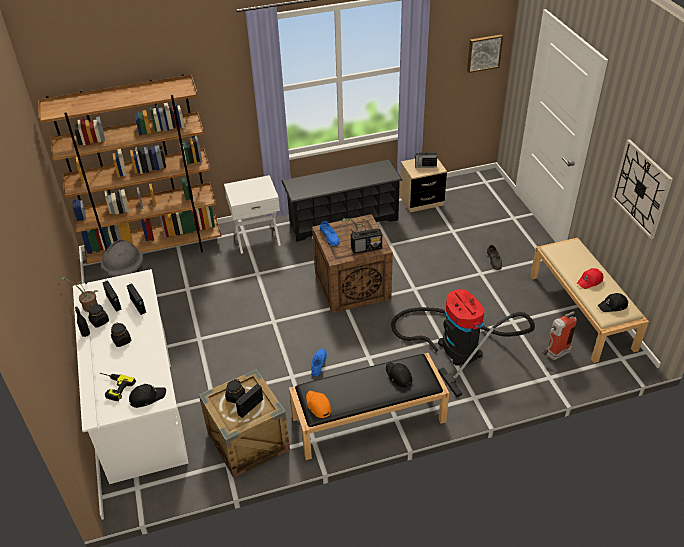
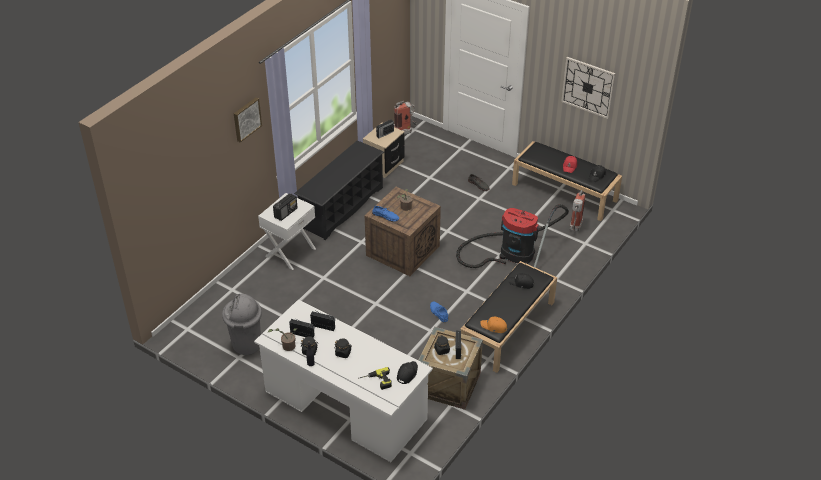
camera: 40 degrees left, 0 degrees up
(156, 250) = (218, 302): brown bookcase -> none
(366, 248) = (420, 211): radio -> radio (286, 213)
(474, 181) = (405, 132): none -> fire extinguisher
(483, 52) = (395, 25): picture -> picture (246, 119)
(582, 312) = (565, 192): beige bench -> black bench

